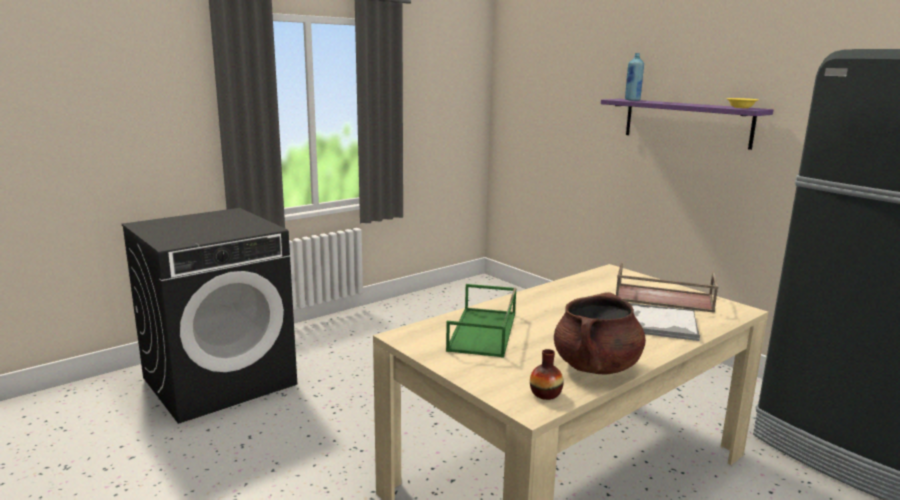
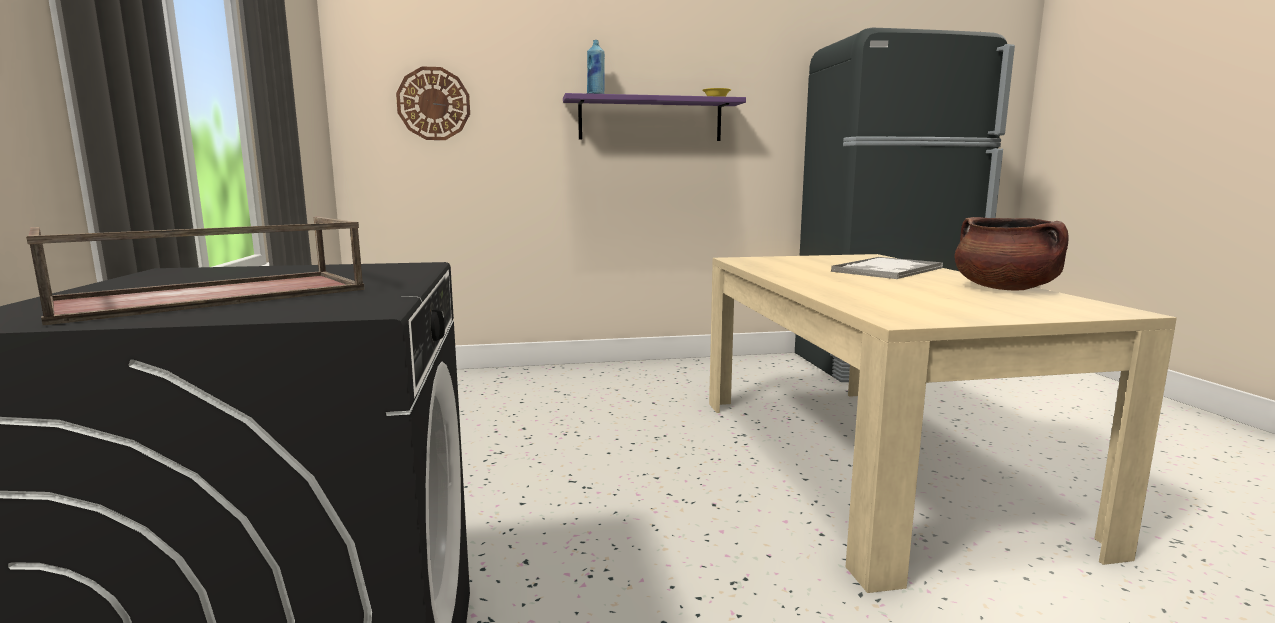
camera: 60 degrees left, 5 degrees down
(484, 332) = (897, 299): green tray -> none
(539, 100) = (433, 104): none -> wall clock
(545, 394) = (1081, 304): vase -> none
(662, 298) = (829, 261): brown tray -> brown tray (210, 296)

